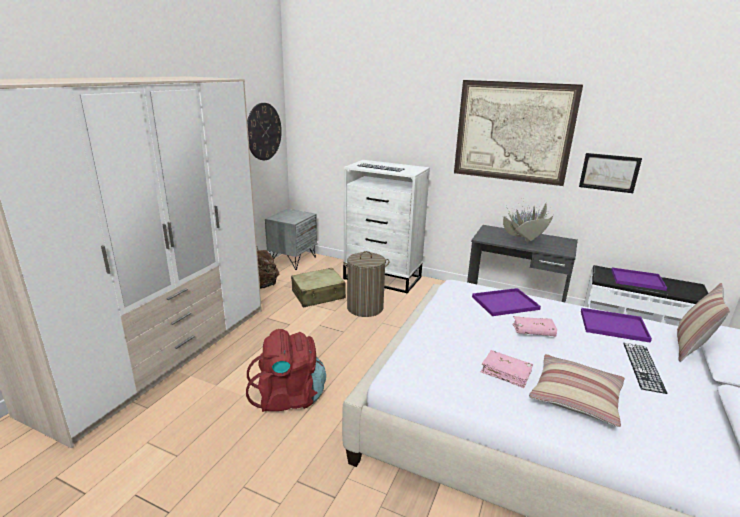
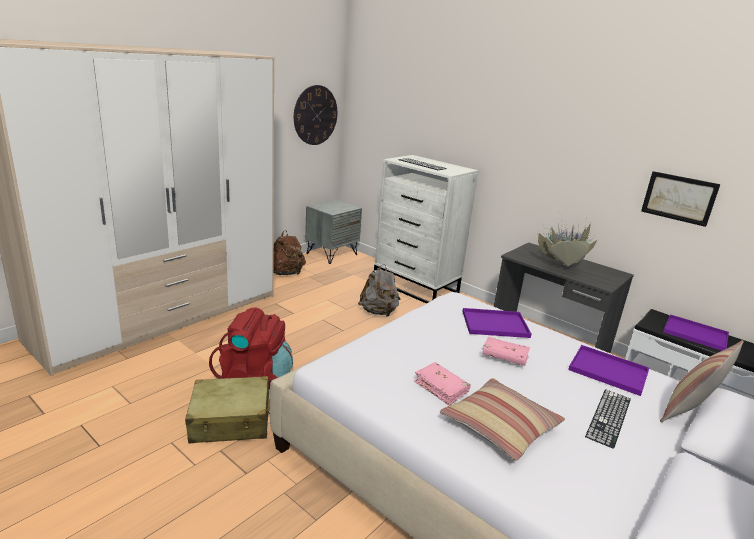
camera: 15 degrees right, 0 degrees up
(318, 295) = (338, 291): beige suitcase -> beige suitcase (231, 421)
(365, 308) = (379, 312): laundry basket -> grey backpack
(513, 132) = (571, 139): picture -> none

